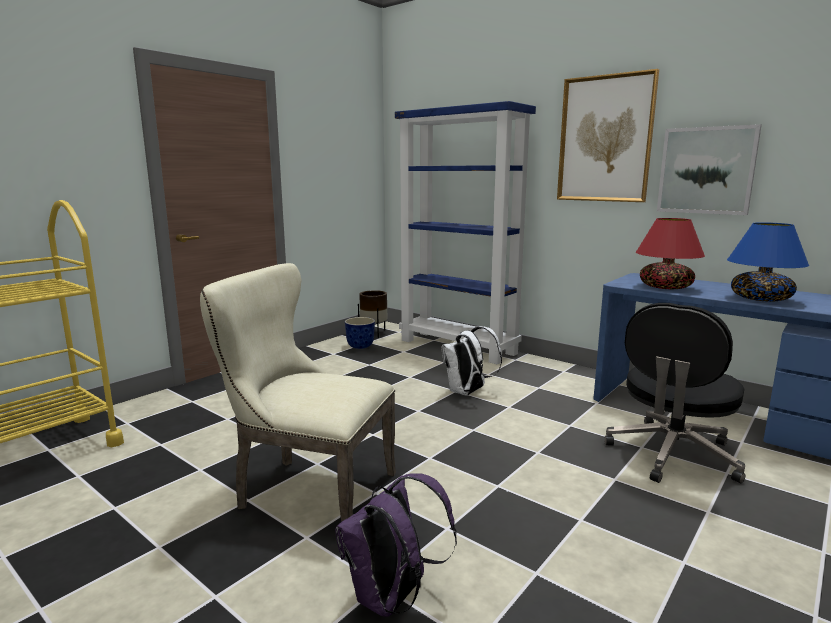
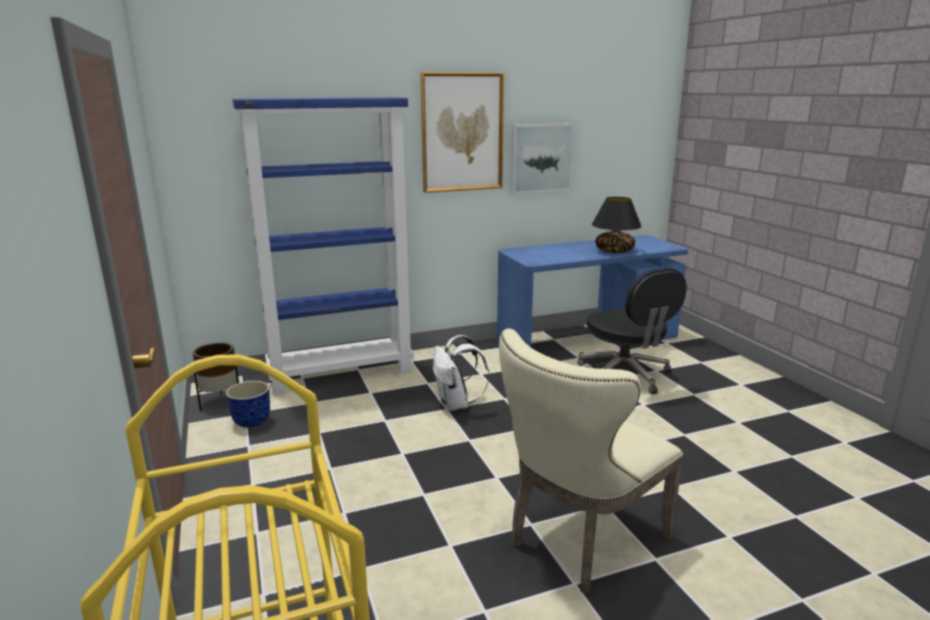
camera: 60 degrees left, 5 degrees up
(392, 598) = (746, 535): purple backpack -> none
(665, 287) = (558, 257): red table lamp -> none
(760, 299) = (614, 251): blue table lamp -> black table lamp

